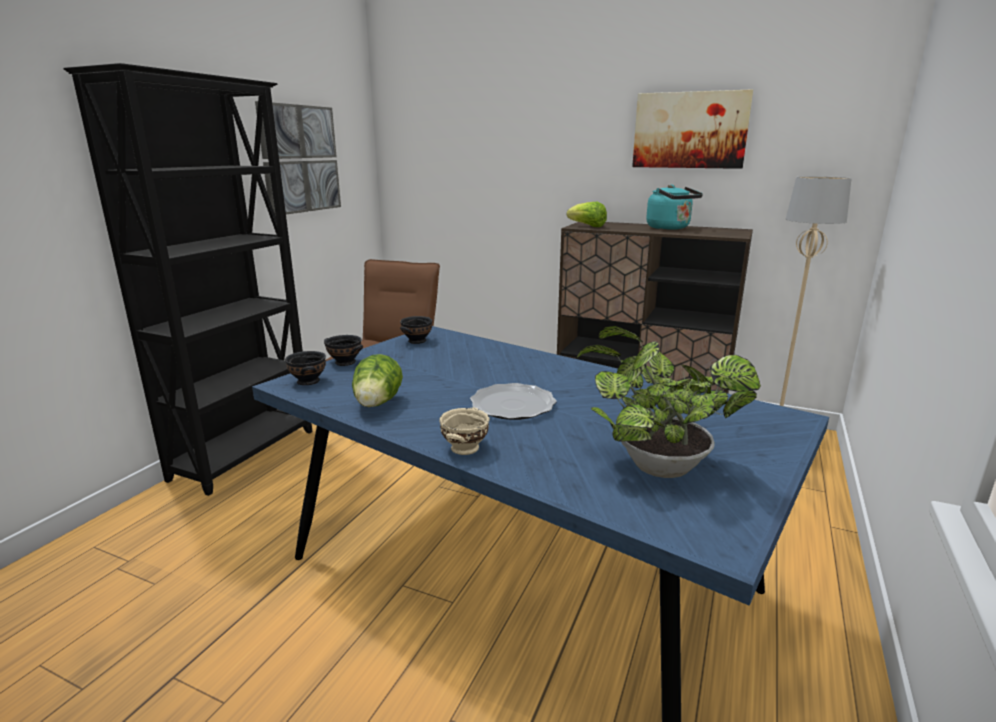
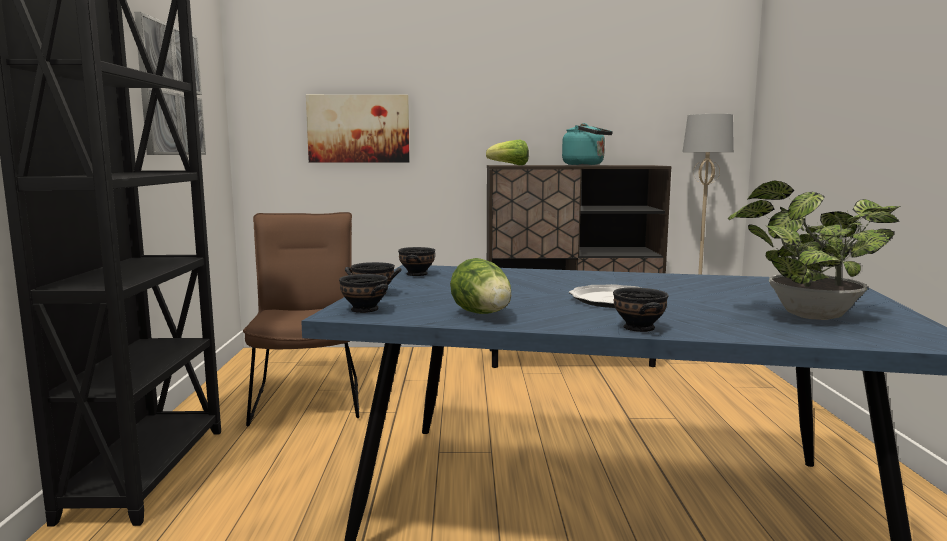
camera: 25 degrees left, 10 degrees down
(463, 448) = (638, 328): beige bowl -> black bowl
(690, 130) = (586, 76): picture -> picture (358, 129)

